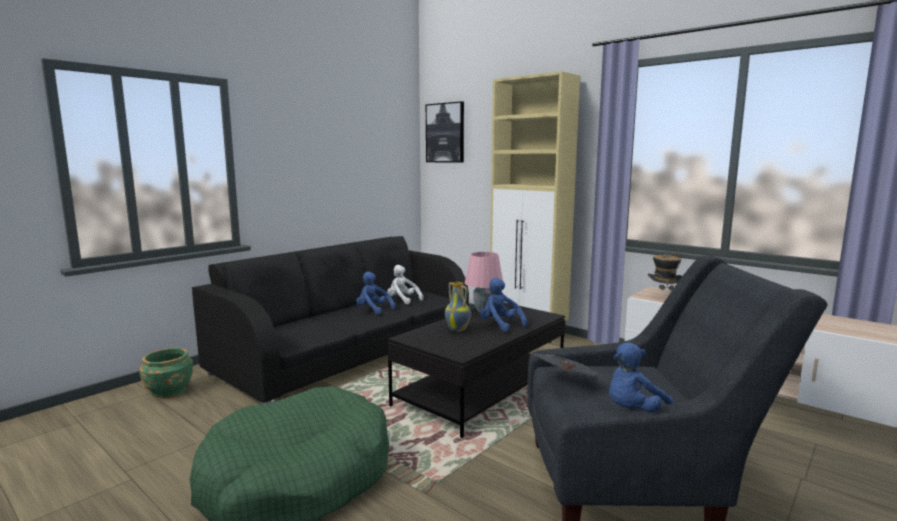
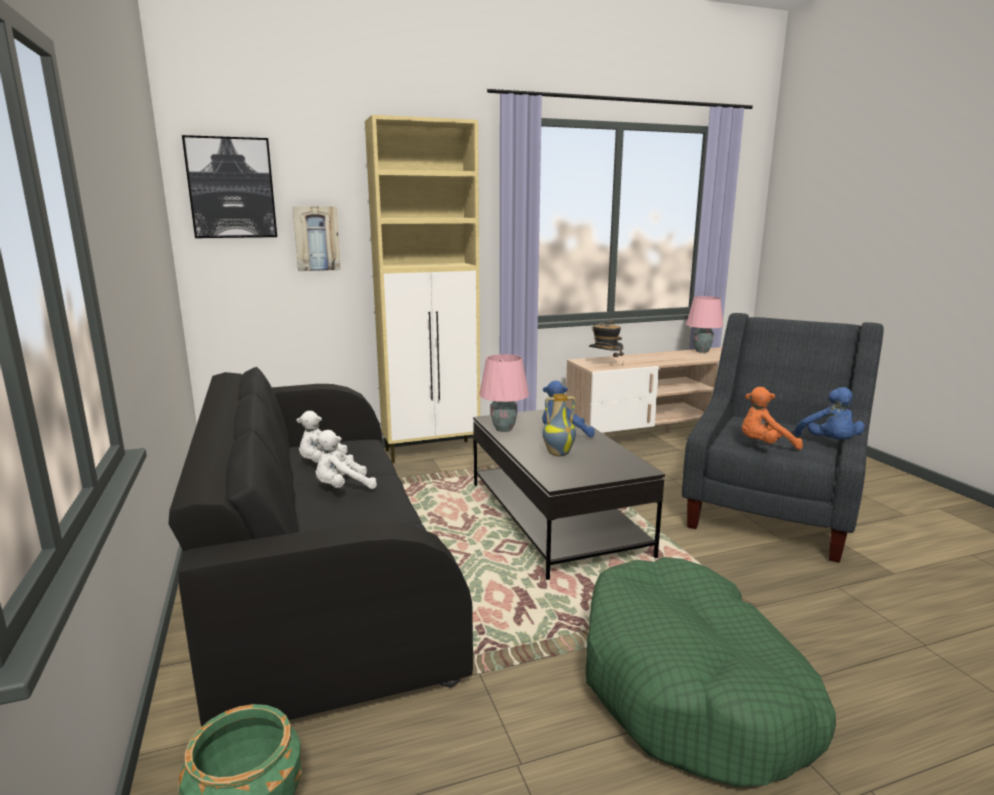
camera: 60 degrees left, 5 degrees up
(373, 310) = (342, 488): blue plush toy -> white plush toy
(483, 164) = (316, 238): none -> picture
(567, 382) = (764, 446): newspaper -> orange plush toy
(830, 318) = (702, 351): none -> pink table lamp

